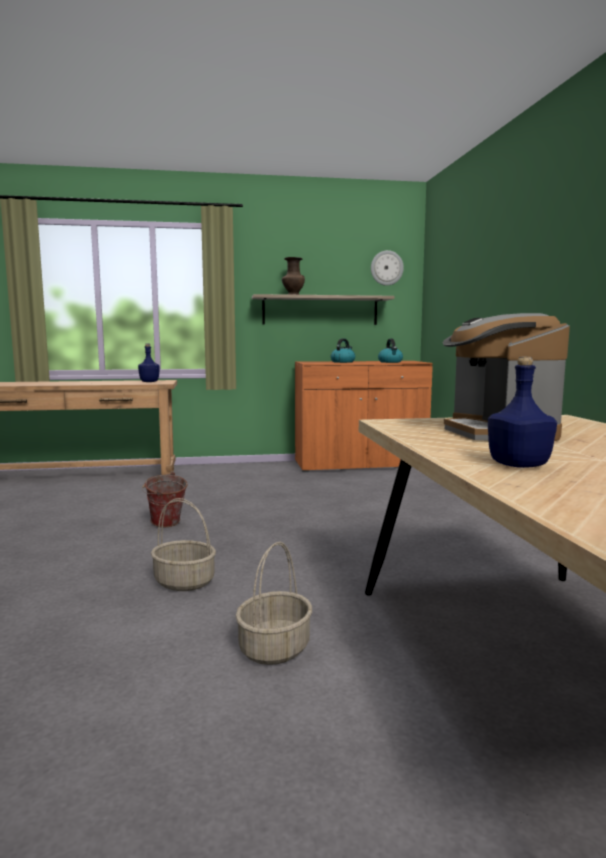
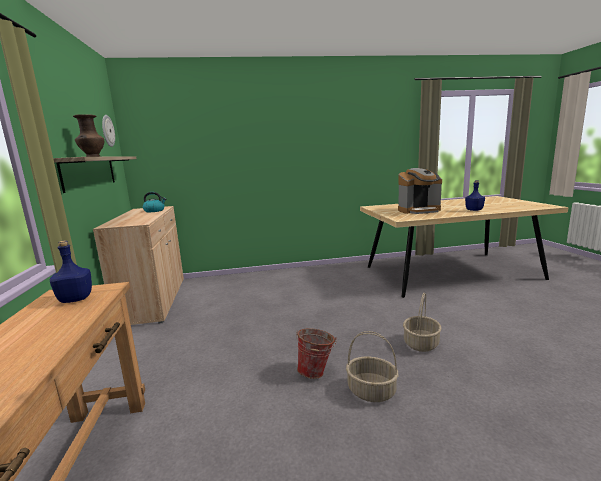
camera: 90 degrees left, 5 degrees up
(275, 649) = (467, 312): basket -> basket (372, 391)
(343, 362) = (135, 218): kettle -> none
(360, 464) = (154, 301): orange cabinet -> beige cabinet

